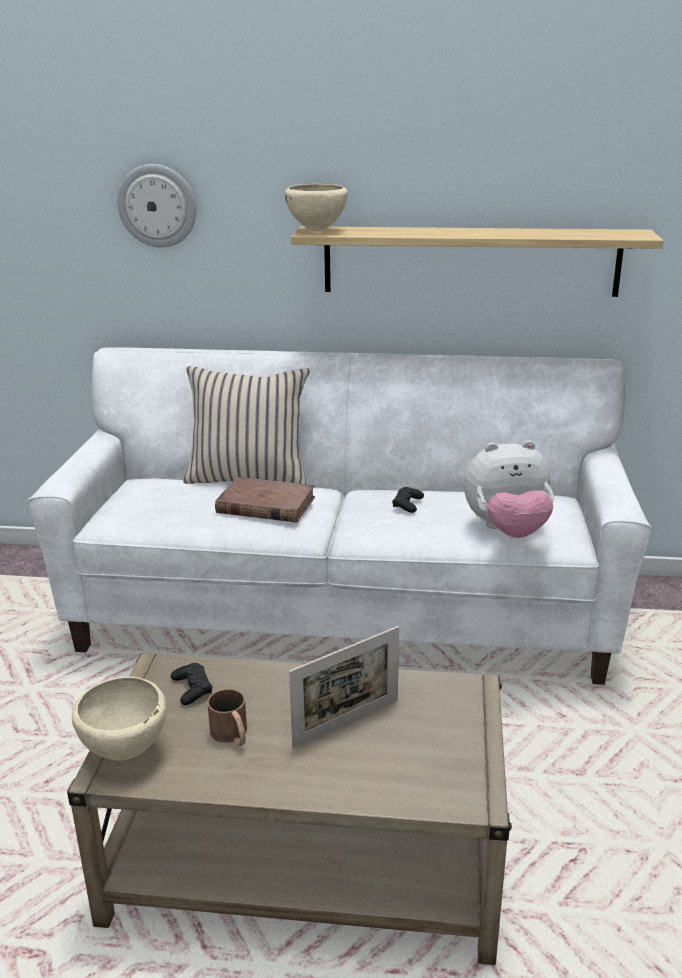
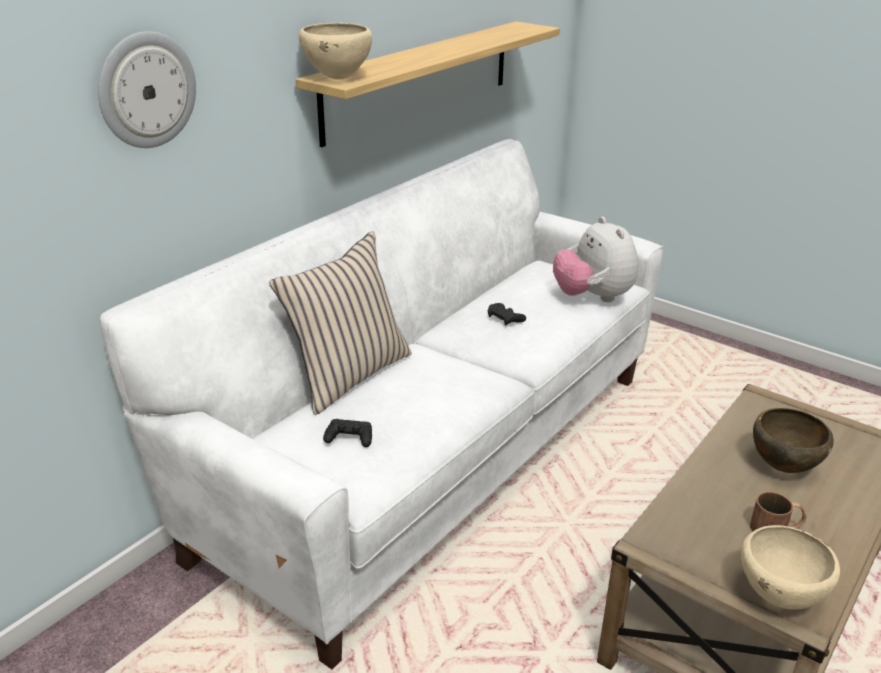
camera: 60 degrees left, 5 degrees up
(192, 689) = (695, 532): black game controller -> black game controller (349, 438)
(265, 505) = (435, 382): brown book -> none
(346, 723) = (782, 467): picture frame -> brown bowl
(507, 531) = (592, 297): plush toy -> plush toy turned 135 degrees clockwise

